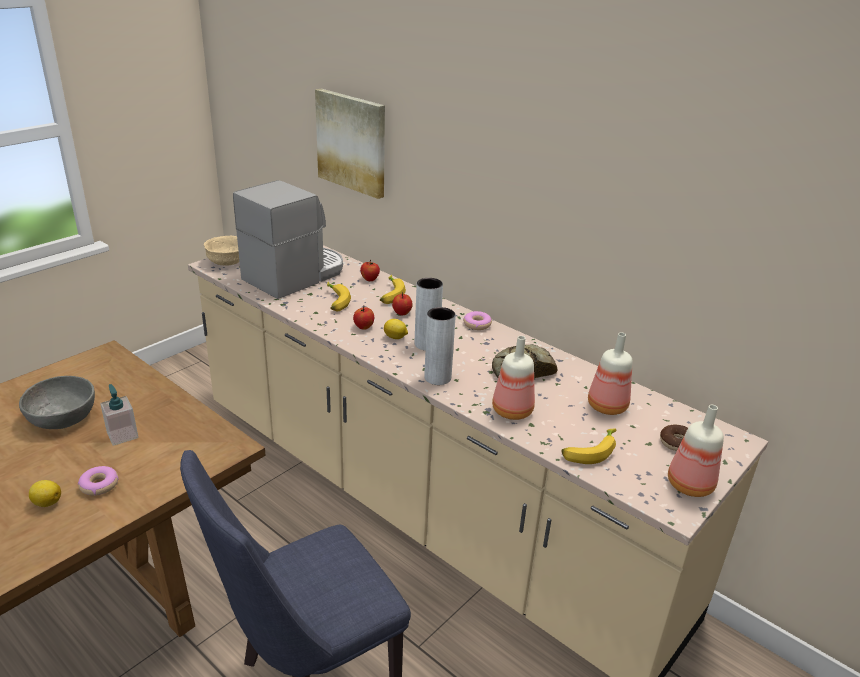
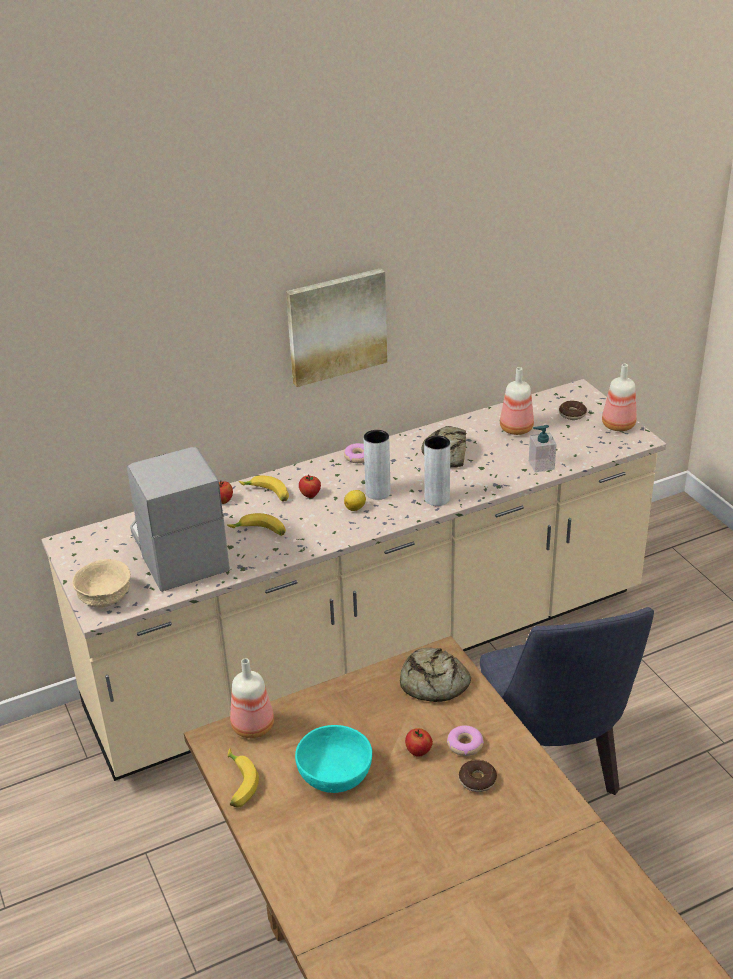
camera: 65 degrees left, 5 degrees up
(47, 502) = (477, 780): lemon -> donut
(62, 417) = (335, 773): grey bowl -> turquoise bowl
(122, 435) = (390, 728): soap dispenser -> soap dispenser (541, 465)
(189, 448) = (433, 683): none -> bread
(352, 142) = (130, 382): picture -> picture (336, 326)
(363, 327) = (324, 523): apple -> apple (418, 751)
(512, 412) = (504, 474): bottle -> bottle (254, 727)
(589, 451) = (567, 453): banana -> banana (237, 784)

